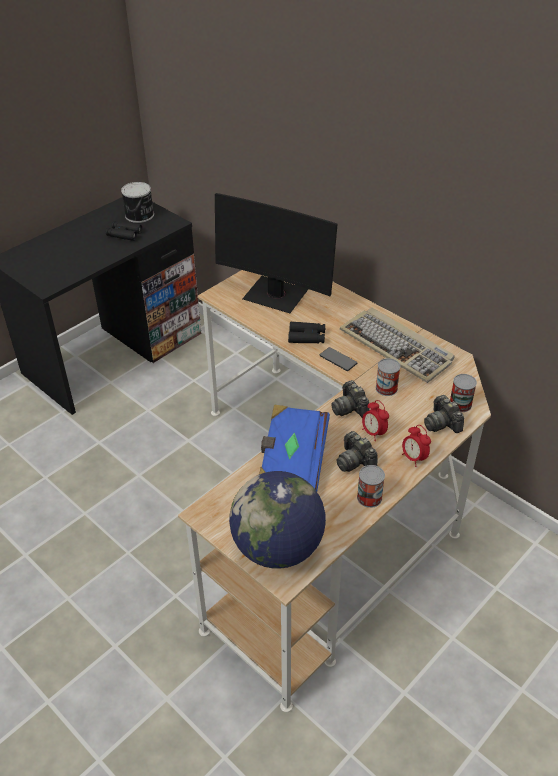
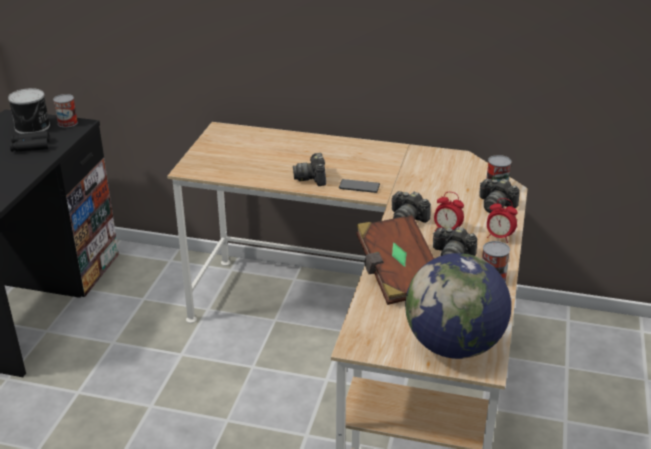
camera: 30 degrees left, 10 degrees down
(275, 296) = (249, 155): monitor -> none
(292, 461) = (397, 275): blue book -> brown book
(307, 337) = (312, 178): black binoculars -> camera
(386, 388) = (423, 195): can -> can (67, 123)
(397, 347) = (402, 163): keyboard -> none

